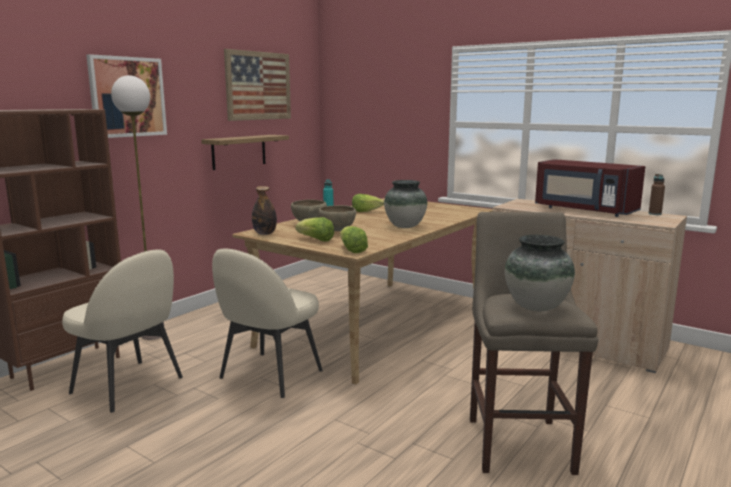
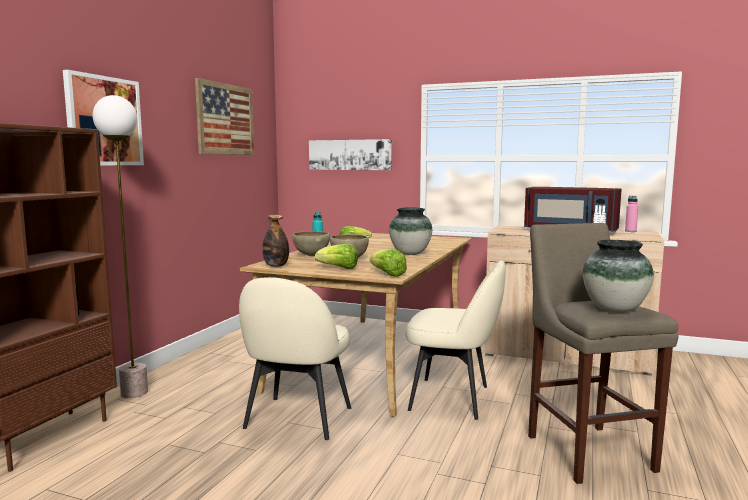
camera: 15 degrees left, 5 degrees down
(129, 386) = (139, 450): beige chair -> beige chair (452, 398)
(239, 151) = (208, 187): shelf -> none
(384, 118) = (350, 155): none -> picture
(655, 214) = (630, 231): brown bottle -> pink bottle

